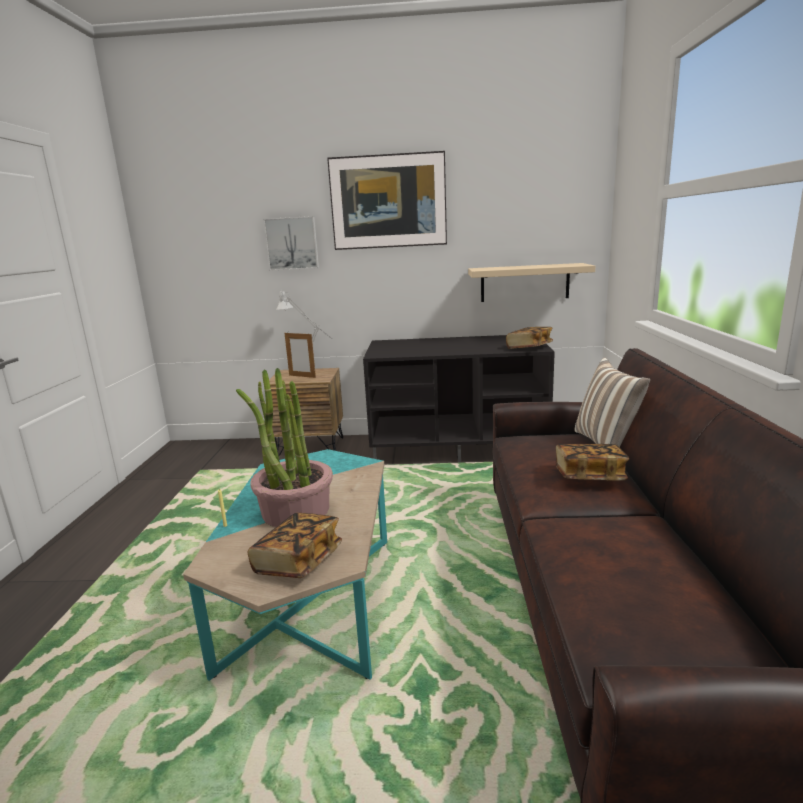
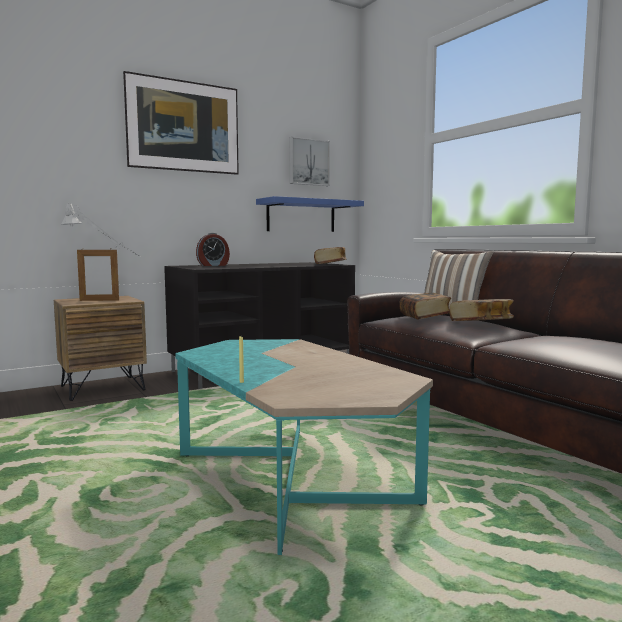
camera: 35 degrees left, 10 degrees down
(292, 243) = (77, 154): picture -> picture (308, 162)
(295, 511) = (291, 366): potted plant -> none
(298, 561) = (369, 384): book -> book (425, 317)
(411, 342) = (213, 265): none -> alarm clock
(524, 282) = (301, 216): beige shelf -> blue shelf

